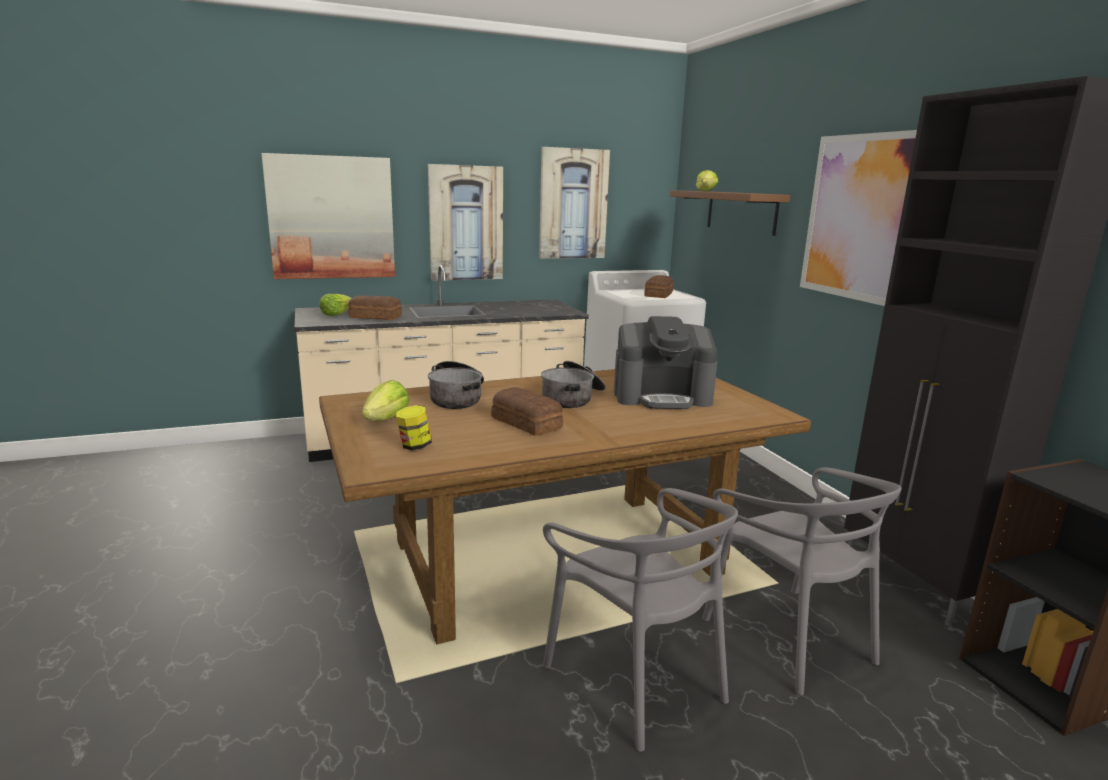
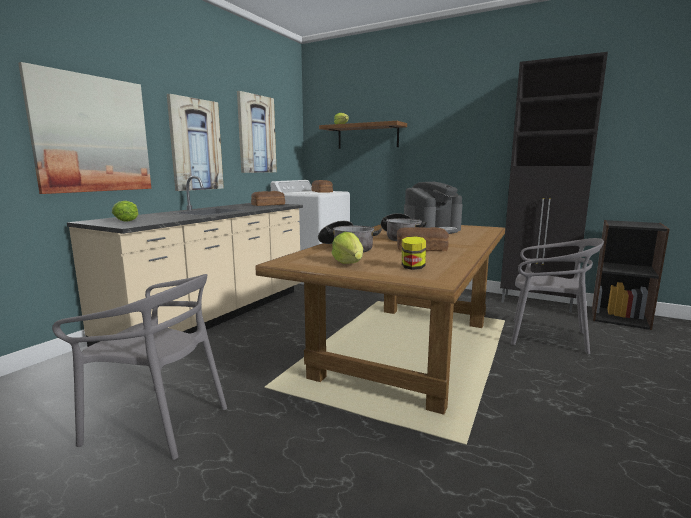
camera: 40 degrees left, 5 degrees down
(375, 316) = (168, 218): bread -> bread (267, 204)
(636, 678) = (541, 378): grey chair -> grey chair (158, 422)
(858, 217) = (459, 130): picture -> none

